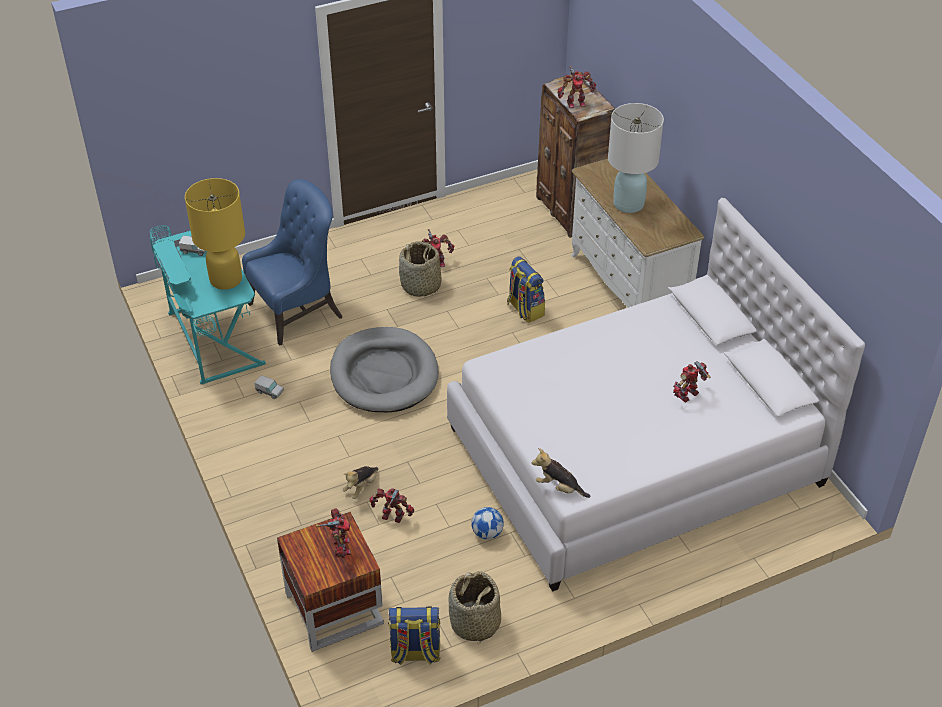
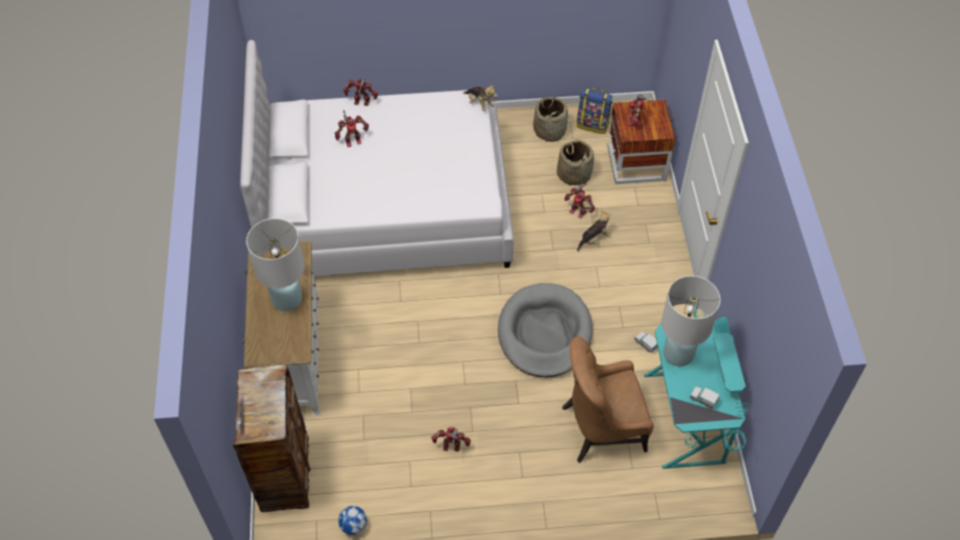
camera: 160 degrees left, 10 degrees up
(225, 279) = (678, 354): yellow table lamp -> white table lamp
(297, 310) = (602, 428): blue chair -> brown chair
(421, 286) = (477, 421): basket -> basket (573, 174)
(487, 533) = (517, 182): football -> football (353, 526)
(524, 309) = (395, 364): backpack -> none
(575, 103) = (272, 392): toy robot -> toy robot (362, 102)

